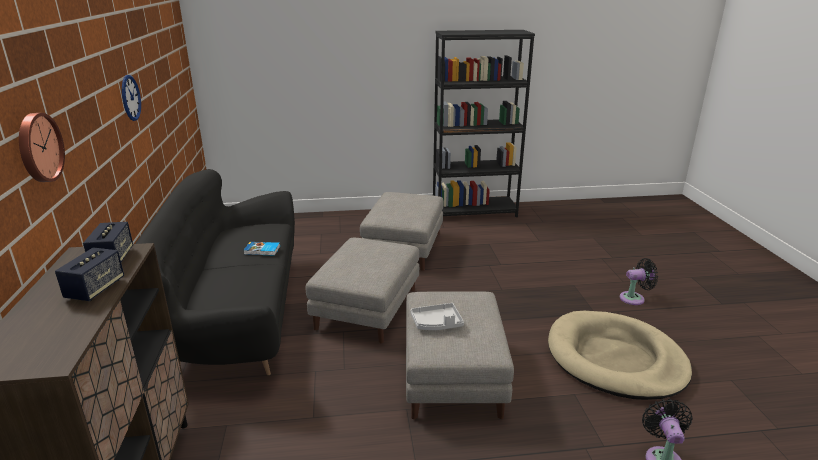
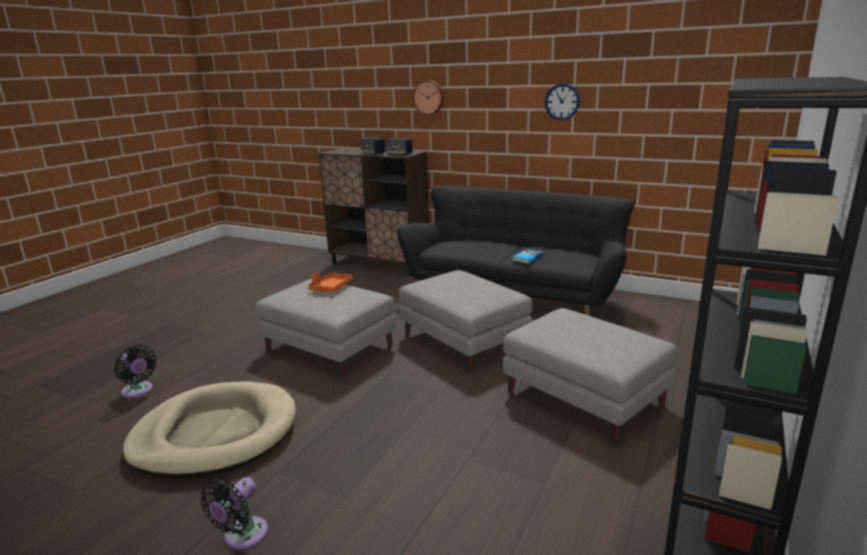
camera: 125 degrees right, 5 degrees down
(437, 323) = (331, 288): grey tray -> orange tray

